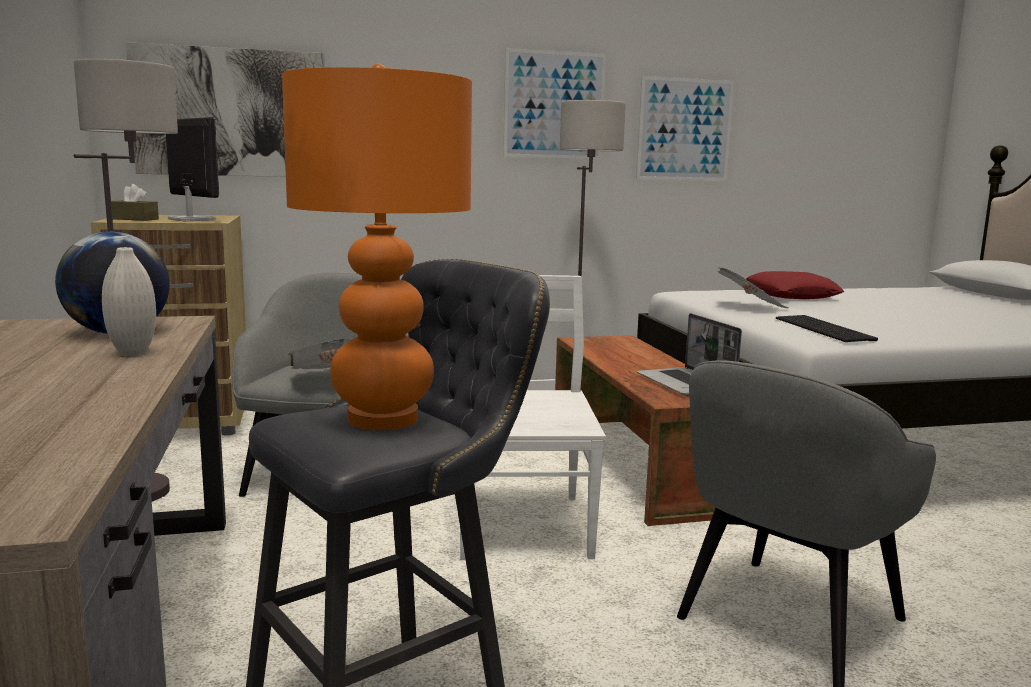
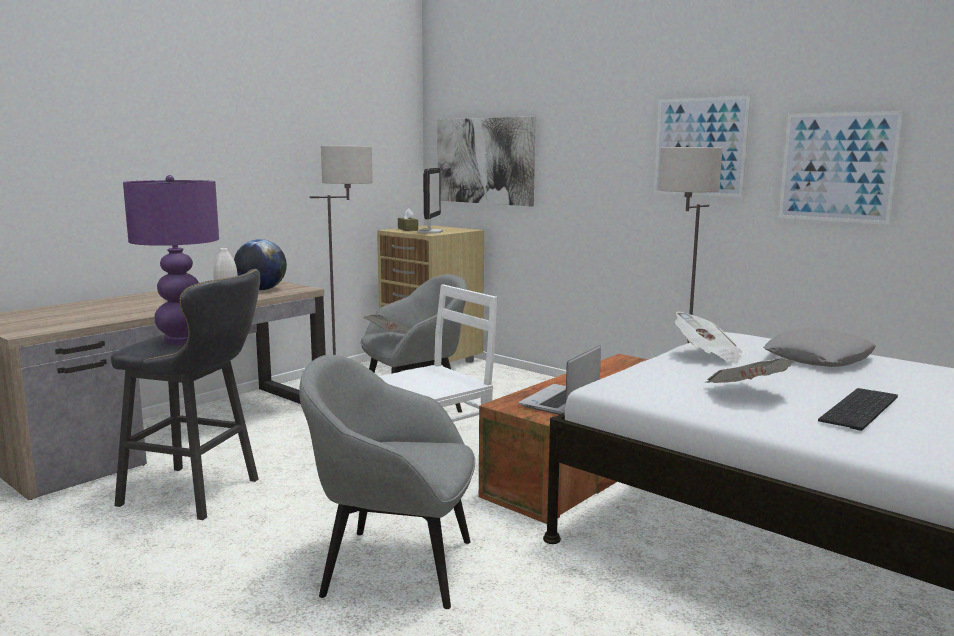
camera: 55 degrees right, 0 degrees up
(383, 419) = (181, 341): orange table lamp -> purple table lamp
(791, 295) = (818, 358): red pillow -> grey pillow
(826, 329) = (661, 382): keyboard -> keyboard (861, 409)
(876, 323) = (746, 393): none -> newspaper

